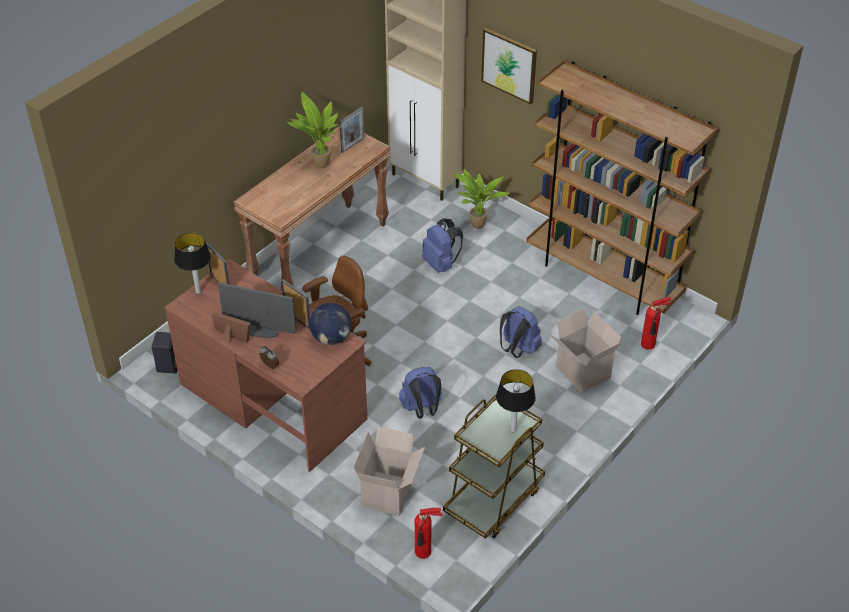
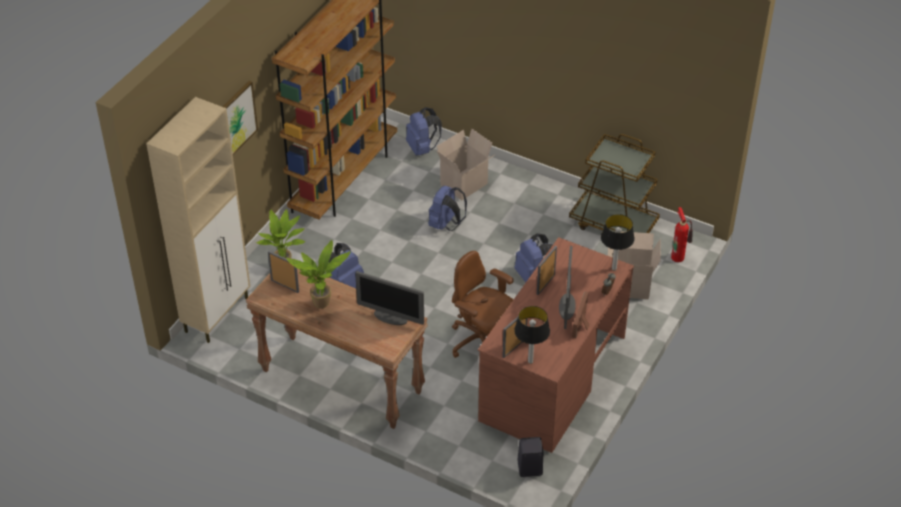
camera: 100 degrees left, 0 degrees up
(289, 205) = (391, 317): none -> monitor
(331, 338) = (561, 258): globe -> none
(512, 430) = (616, 151): table lamp -> table lamp (614, 269)
(649, 345) = (422, 148): fire extinguisher -> blue backpack

